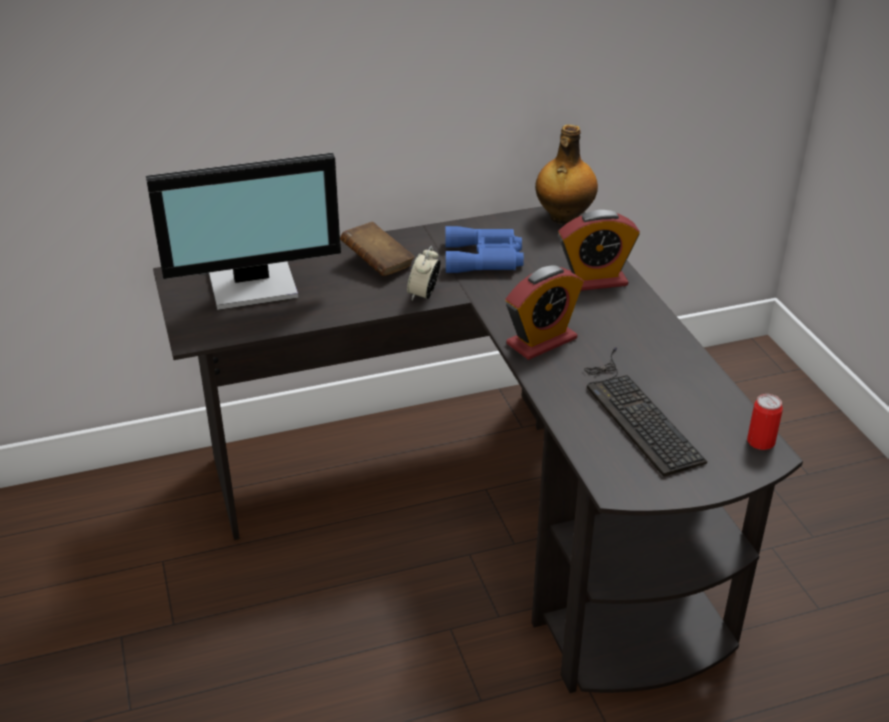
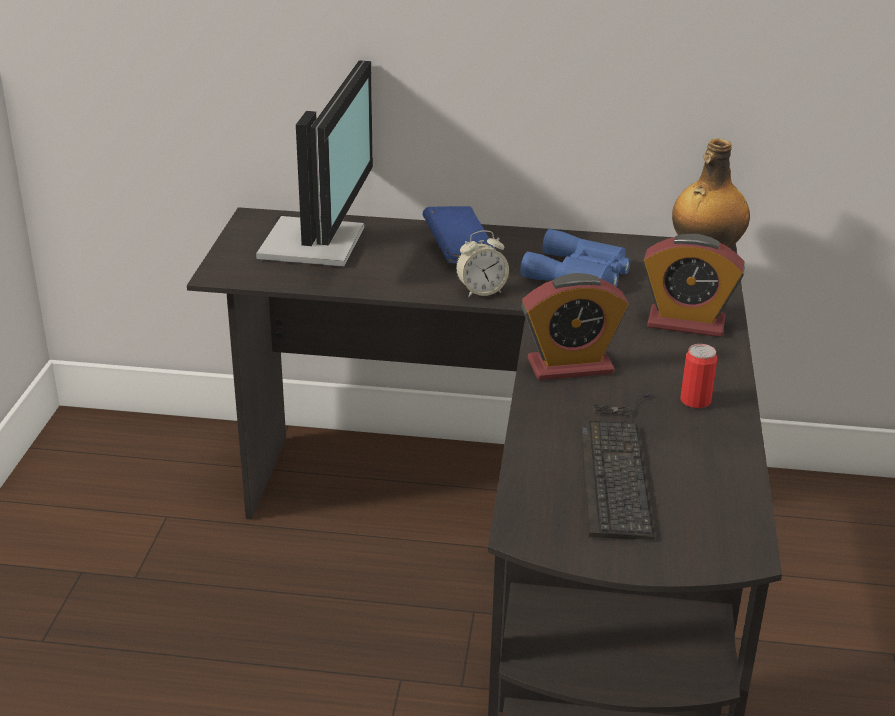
camera: 25 degrees right, 5 degrees down
(254, 285) = (317, 243): monitor -> monitor turned 90 degrees counterclockwise
(378, 264) = (458, 252): brown book -> blue book
(424, 294) = (481, 291): alarm clock -> alarm clock turned 150 degrees counterclockwise
(760, 442) = (743, 538): can -> can (695, 400)

